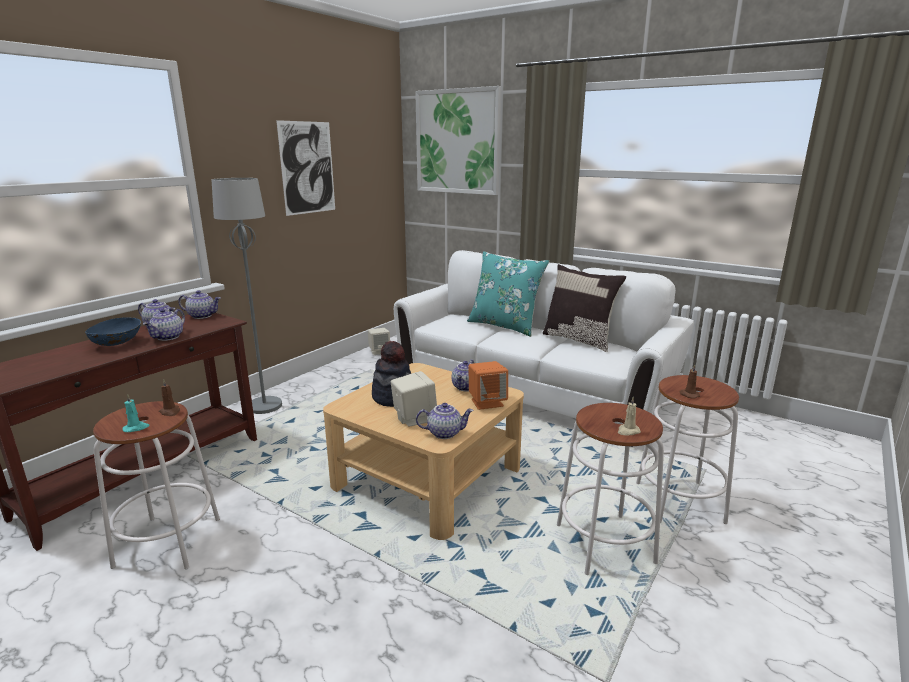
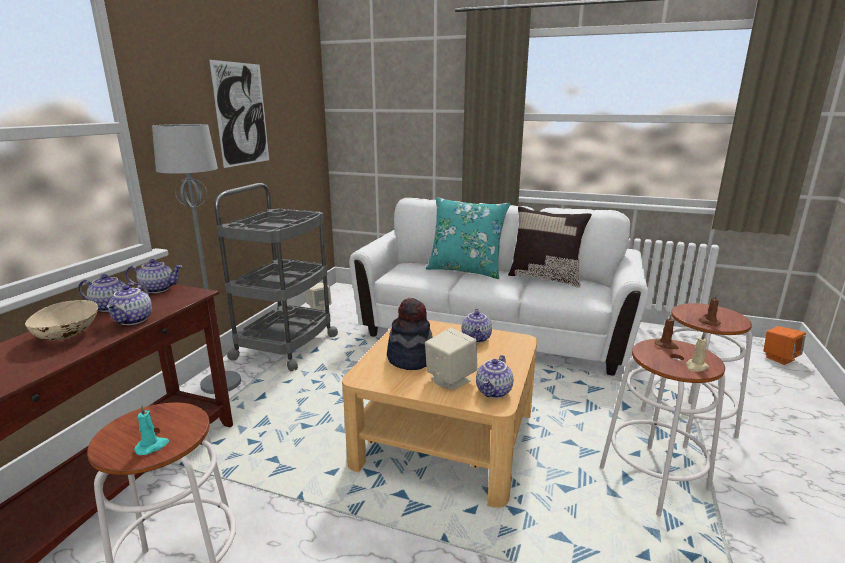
camera: 15 degrees left, 0 degrees up
(117, 344) = (68, 335): blue bowl -> beige bowl
(170, 412) = (184, 416): brown candle -> brown candle (666, 345)
(333, 382) = (286, 347): none -> grey cart
(445, 433) = (494, 392): teapot -> teapot turned 135 degrees clockwise
(457, 142) = (388, 88): picture -> none
(487, 402) = (510, 352): orange speaker -> orange speaker (779, 358)

